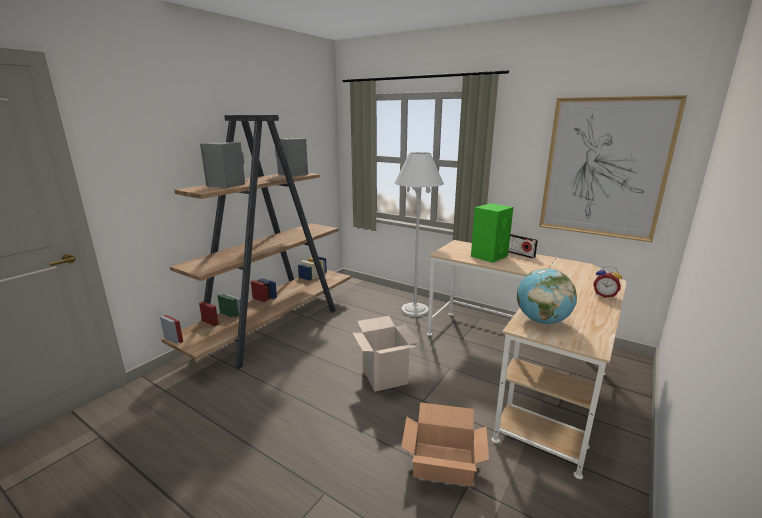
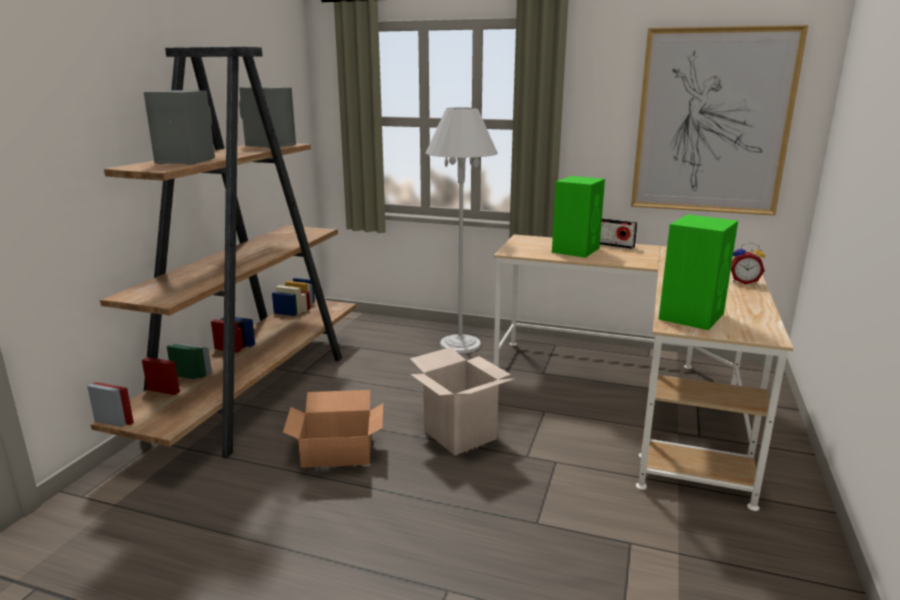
camera: 15 degrees left, 0 degrees up
(444, 464) = (590, 525): cardboard box -> cardboard box (338, 452)
(542, 321) = (692, 316): globe -> green speaker

